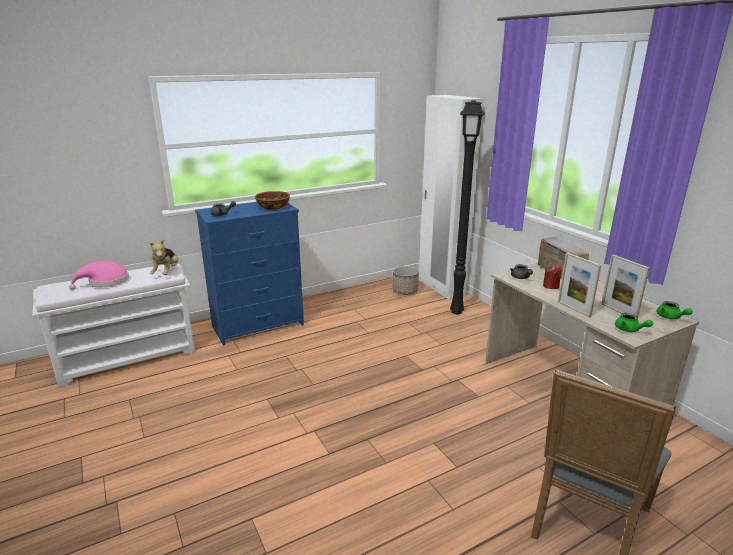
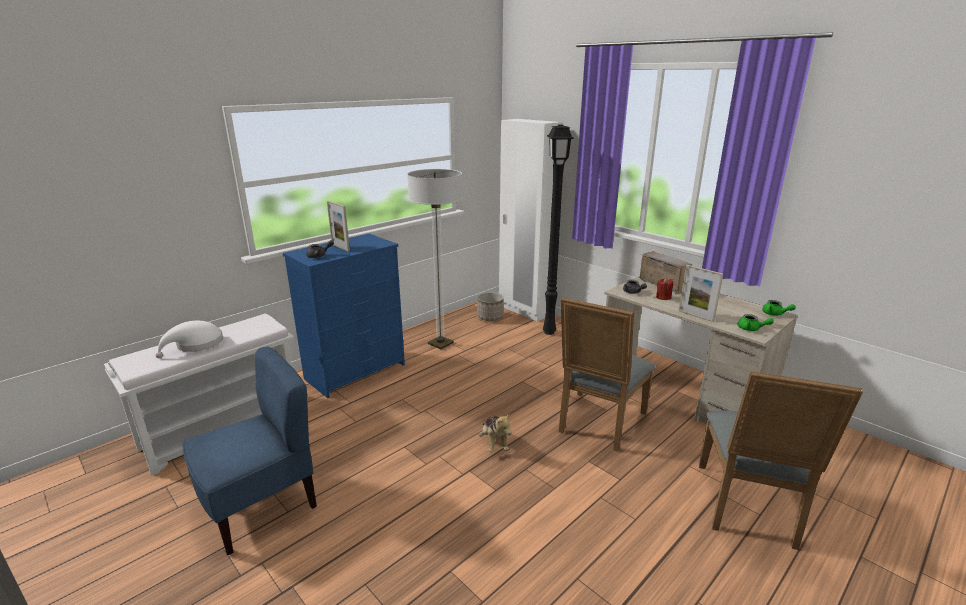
camera: 15 degrees left, 0 degrees up
(105, 282) = (196, 345): pink hat -> white hat
(126, 427) = (261, 505): none -> blue chair
(166, 272) = (263, 326): plush toy -> plush toy (494, 443)
(272, 207) = (368, 244): bowl -> none
(346, 310) = (440, 343): none -> floor lamp
(461, 408) = (598, 424): none -> grey chair
(618, 311) = (732, 314): picture frame -> picture frame (340, 247)

